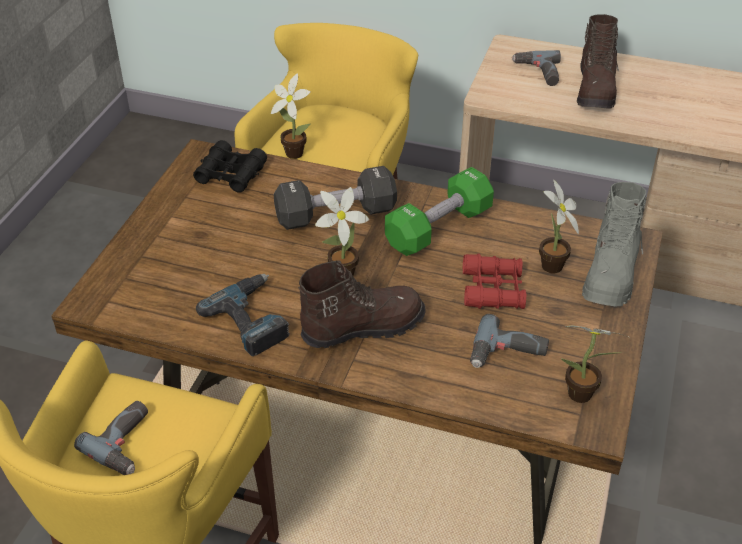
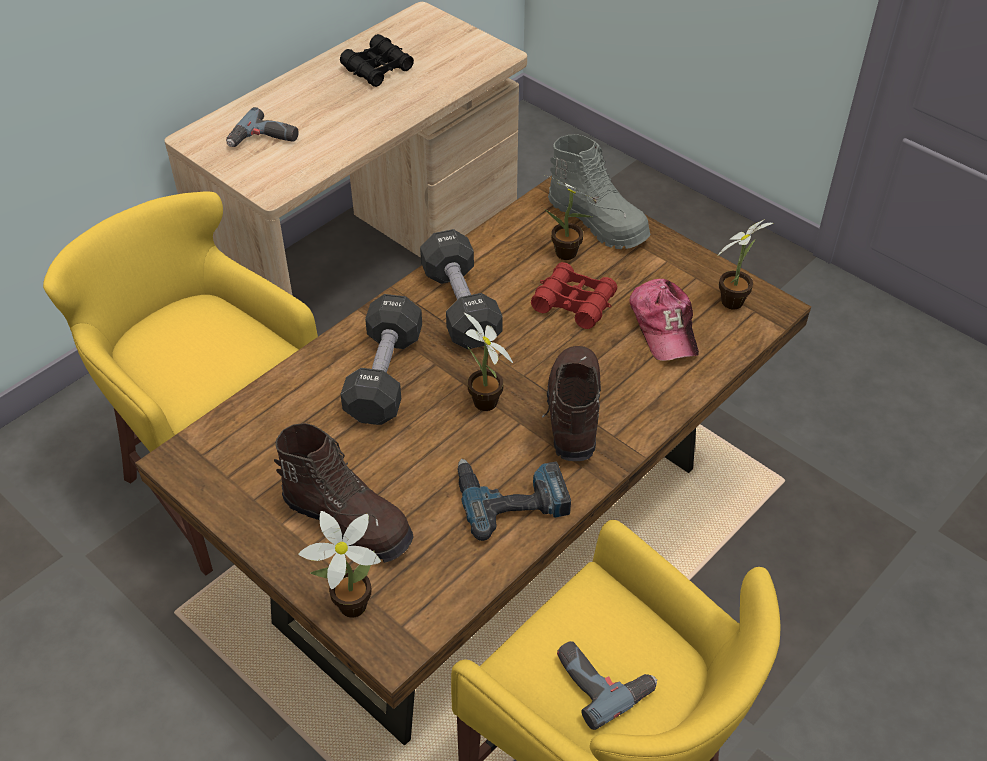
camera: 65 degrees left, 5 degrees up
(231, 174) = (242, 444): black binoculars -> black binoculars (378, 69)
(293, 152) = (202, 387): potted plant -> potted plant (347, 606)
(438, 228) = (460, 306): green dumbbell -> black dumbbell
(508, 355) = (664, 326): power drill -> cap
(595, 90) = (327, 116): brown boot -> brown boot (349, 521)

